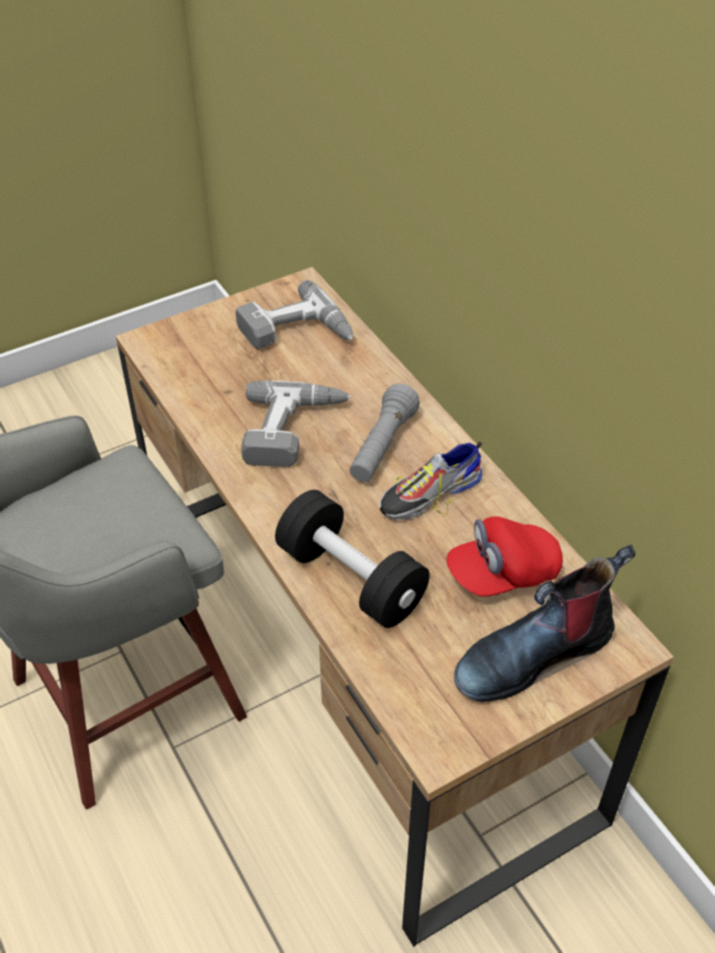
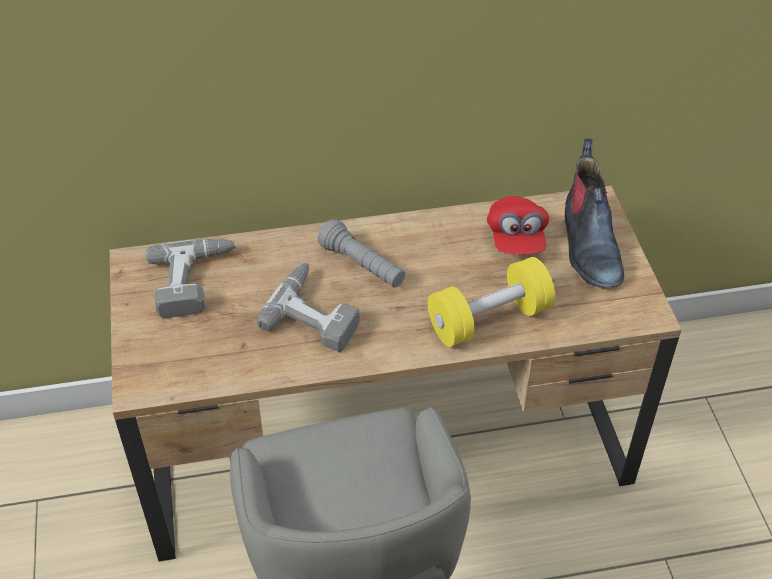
camera: 70 degrees left, 0 degrees up
(351, 579) = (489, 319): black dumbbell -> yellow dumbbell
(430, 494) = (425, 253): shoe -> none

